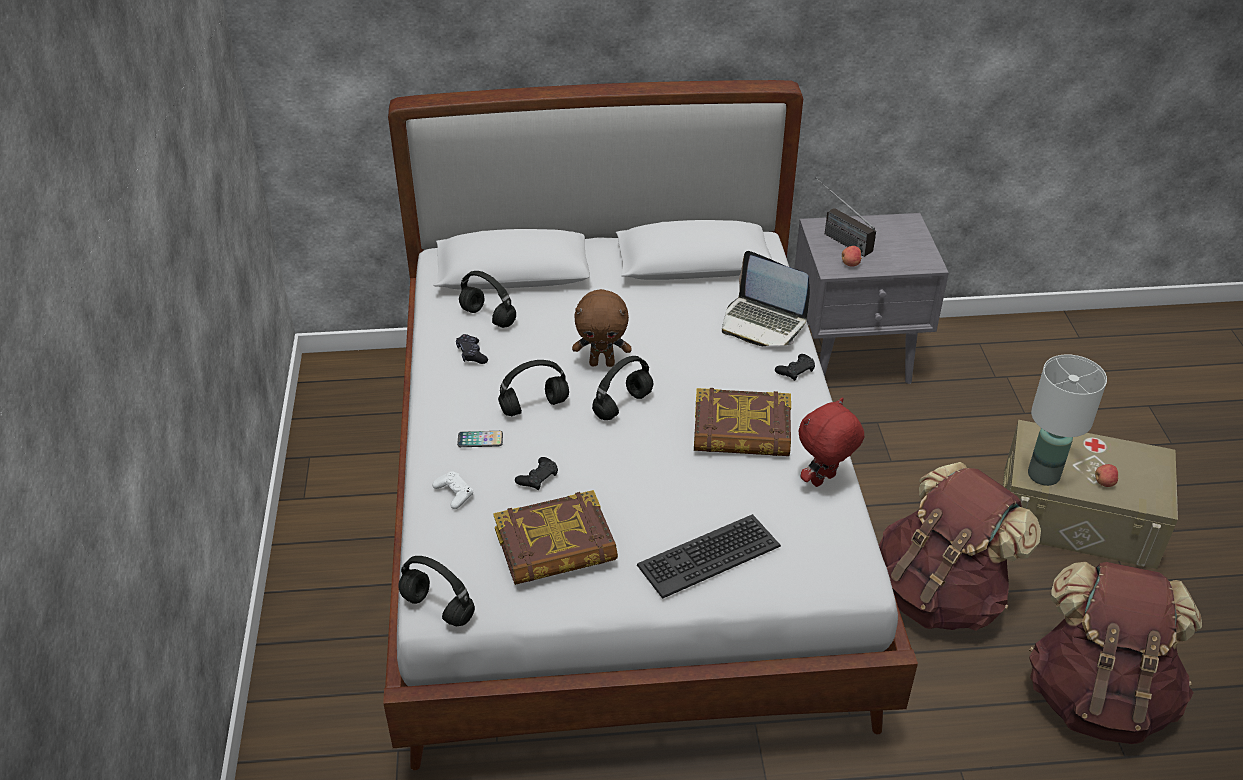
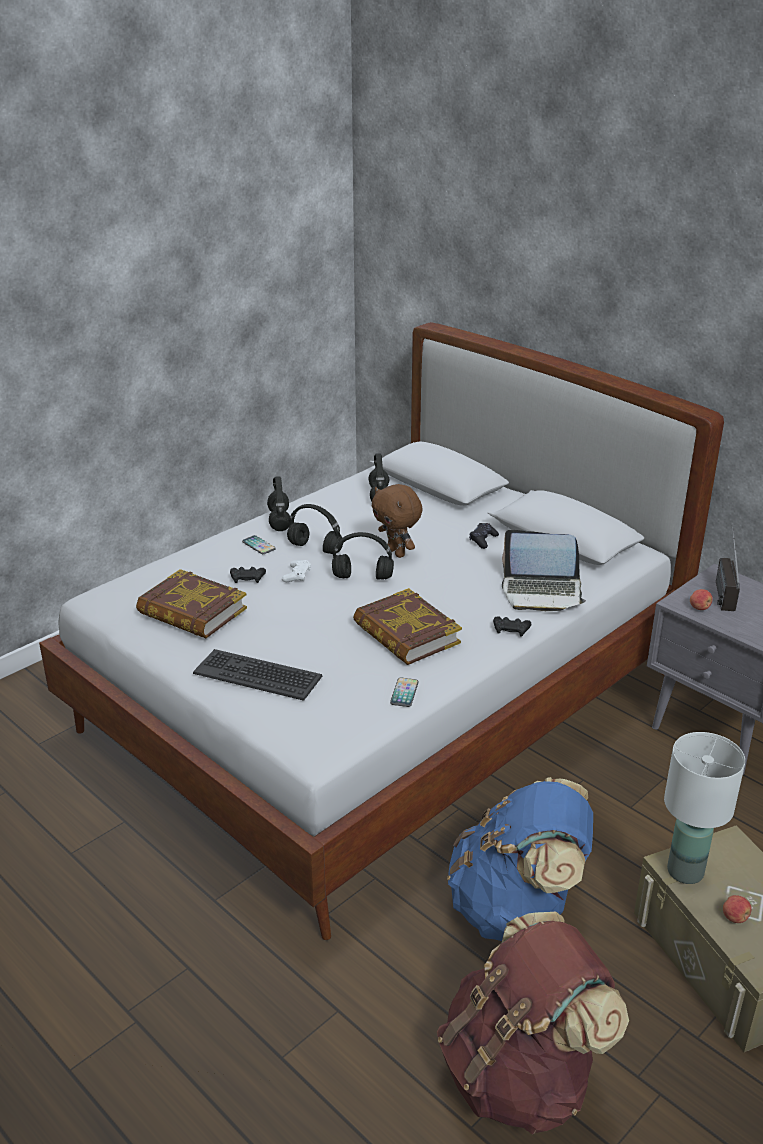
camera: 50 degrees right, 10 degrees down
(436, 608) = (94, 599): black headphones -> black headphones (279, 520)
(454, 493) = (199, 559): white game controller -> white game controller (297, 575)
(471, 354) = (335, 507): black game controller -> black game controller (483, 540)
(763, 323) = (542, 592): laptop -> laptop turned 75 degrees counterclockwise
(824, 481) = (404, 693): red plush toy -> phone
(940, 594) = (516, 908): brown backpack -> blue backpack

